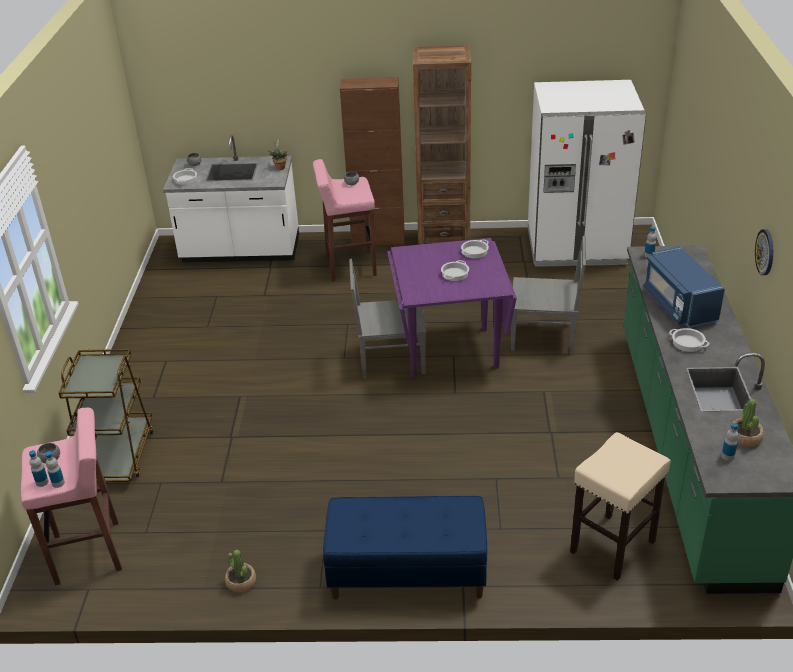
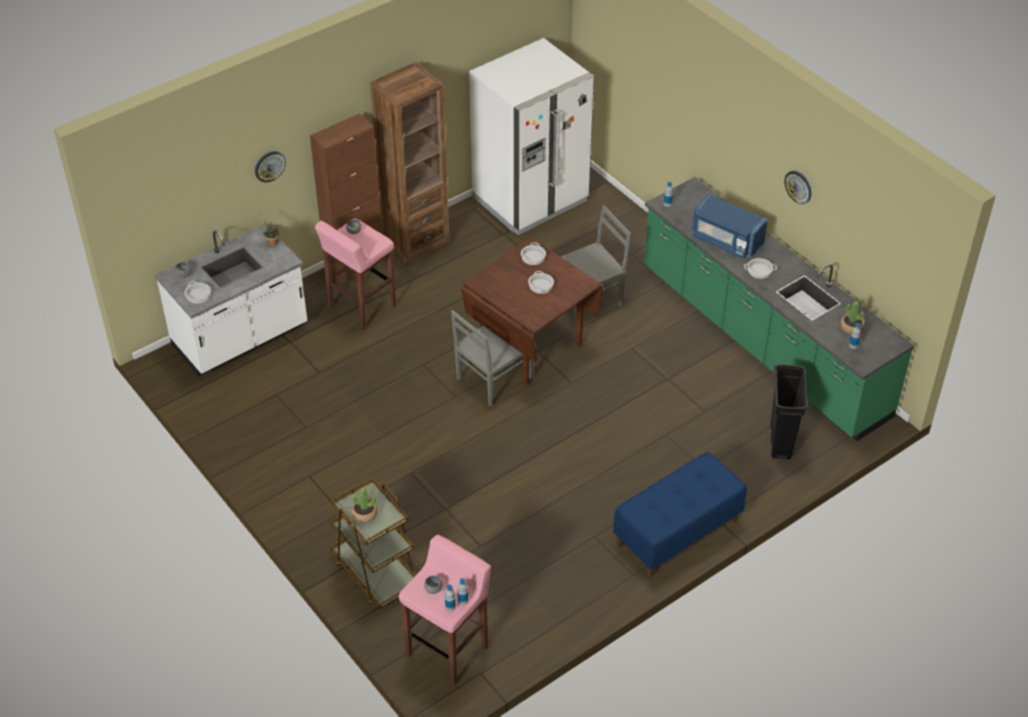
camera: 40 degrees left, 10 degrees up
(241, 582) = (579, 604): potted plant -> potted plant (364, 513)
(300, 96) = (269, 166): none -> wall clock
(450, 351) = (531, 348): purple dining table -> brown dining table
(612, 547) = (780, 442): beige stool -> black trash can

